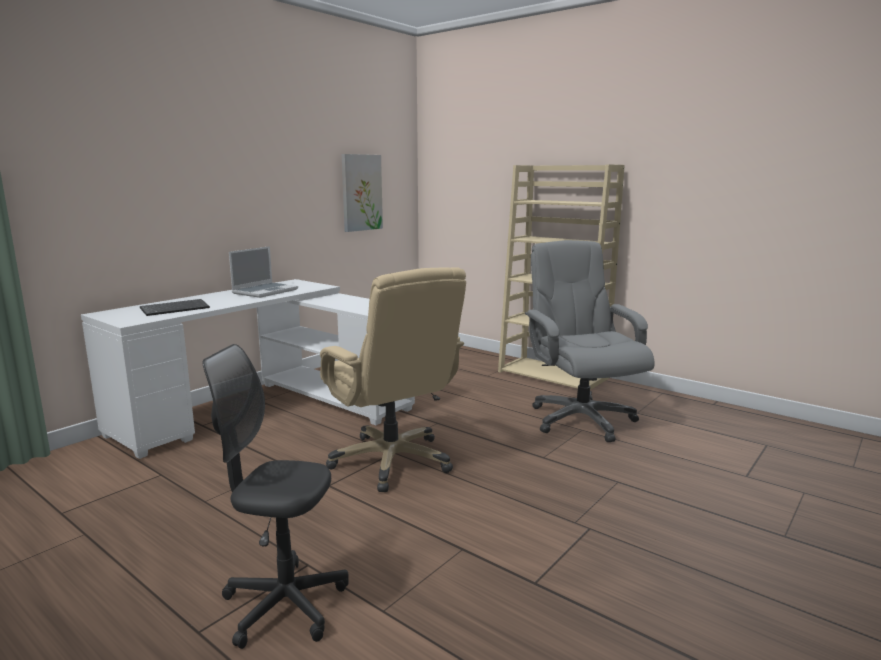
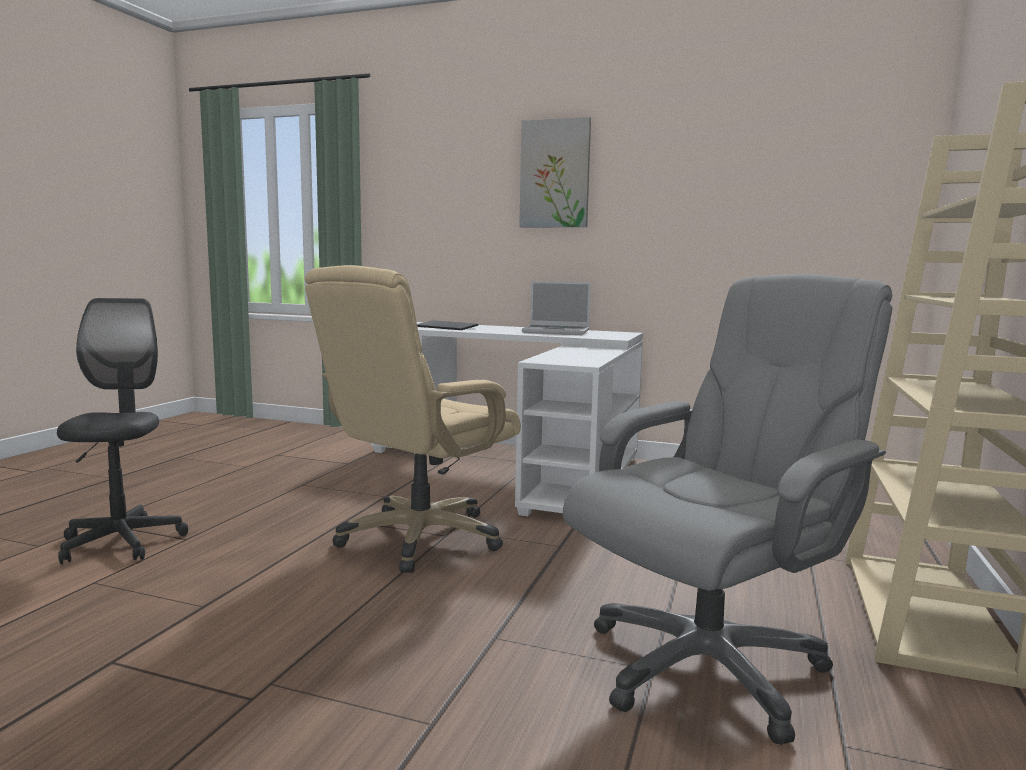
camera: 70 degrees right, 5 degrees down
(361, 192) = (786, 223): picture -> picture (555, 174)

